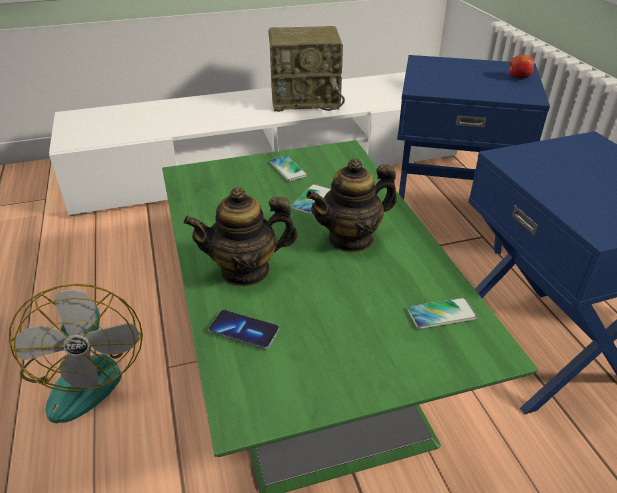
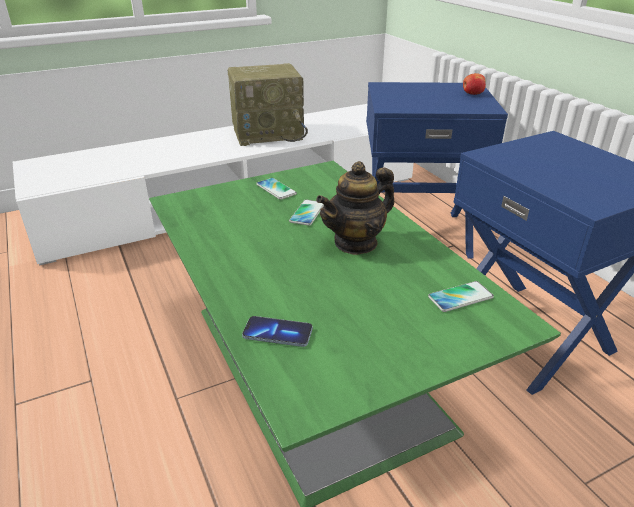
camera: 10 degrees left, 5 degrees down
(86, 373) = (89, 416): fan -> none
(245, 270) = (262, 280): teapot -> none

